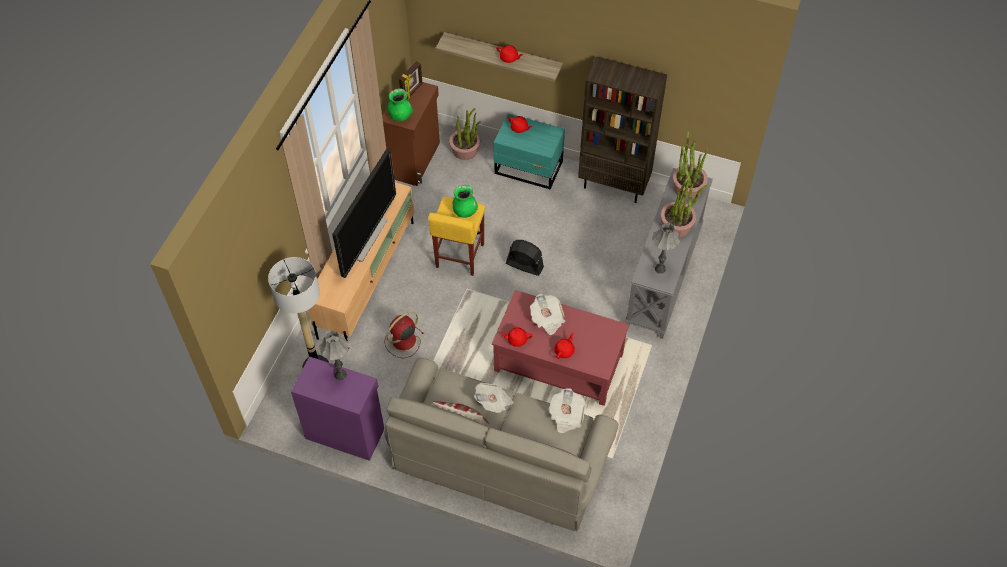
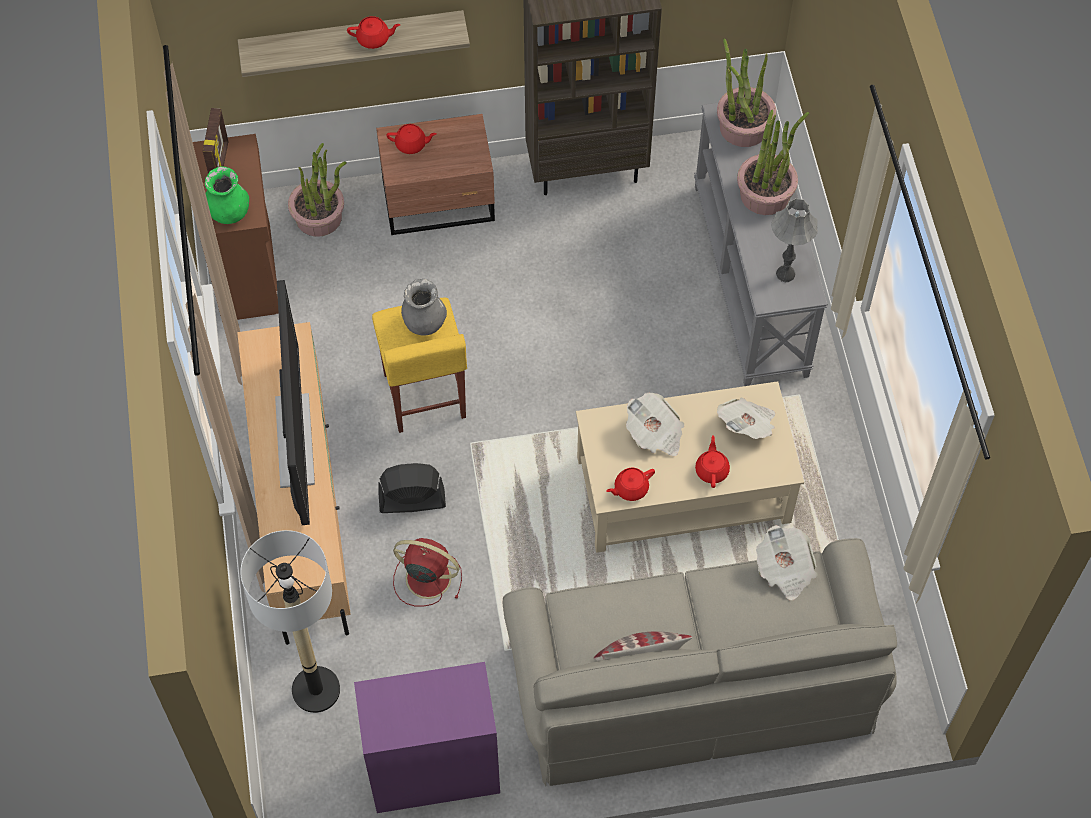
camera: 30 degrees left, 5 degrees up
(341, 375) = (425, 686): grey table lamp -> none
(403, 341) = (426, 577): red fan -> red fan turned 90 degrees clockwise
(464, 211) = (424, 322): green vase -> grey vase
(493, 402) = (664, 604): newspaper -> newspaper (747, 425)
(524, 265) = (534, 362): black fan -> black fan (411, 500)
(529, 169) = (440, 202): turquoise nightstand -> brown nightstand
(558, 362) = (681, 489): red coffee table -> beige coffee table

